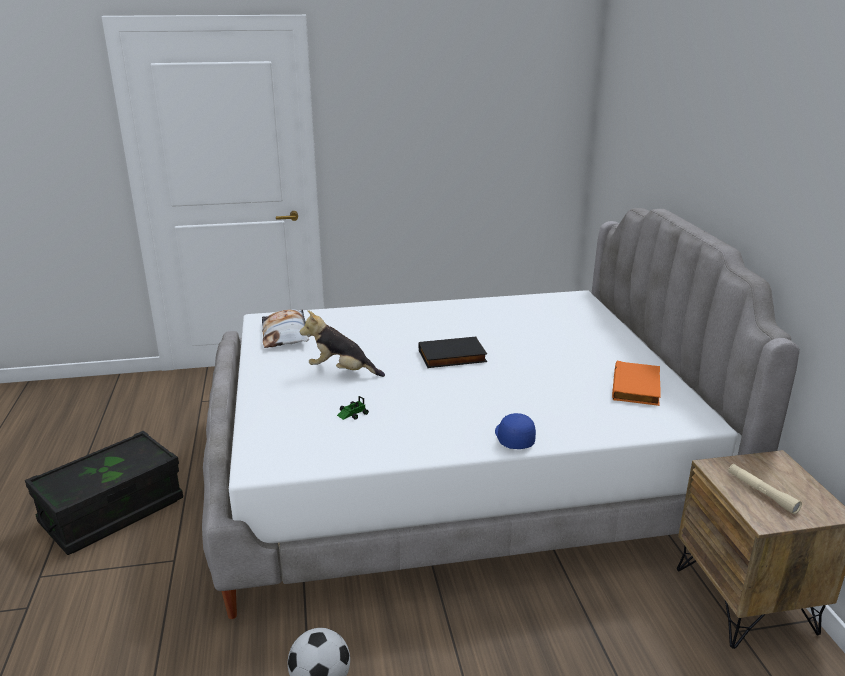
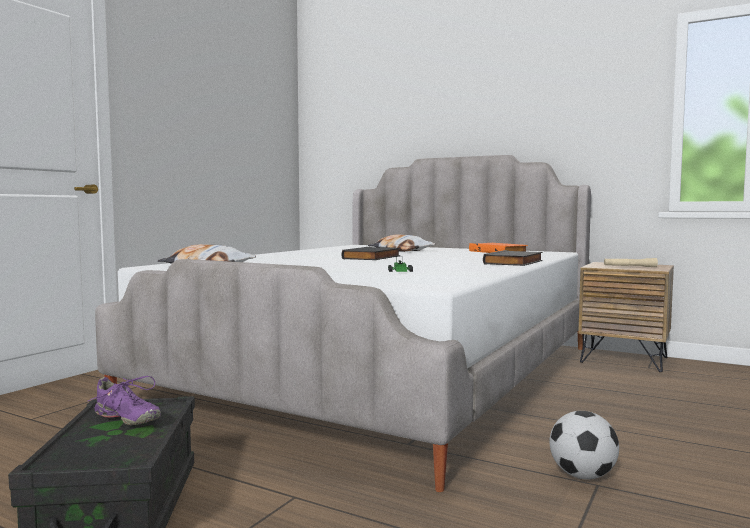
camera: 50 degrees left, 20 degrees down
(121, 460) = (127, 418): none -> purple shoe
(342, 371) = (323, 267): plush toy -> none
(513, 438) = (514, 263): blue cap -> black book
(554, 337) = (401, 250): none -> pillow

